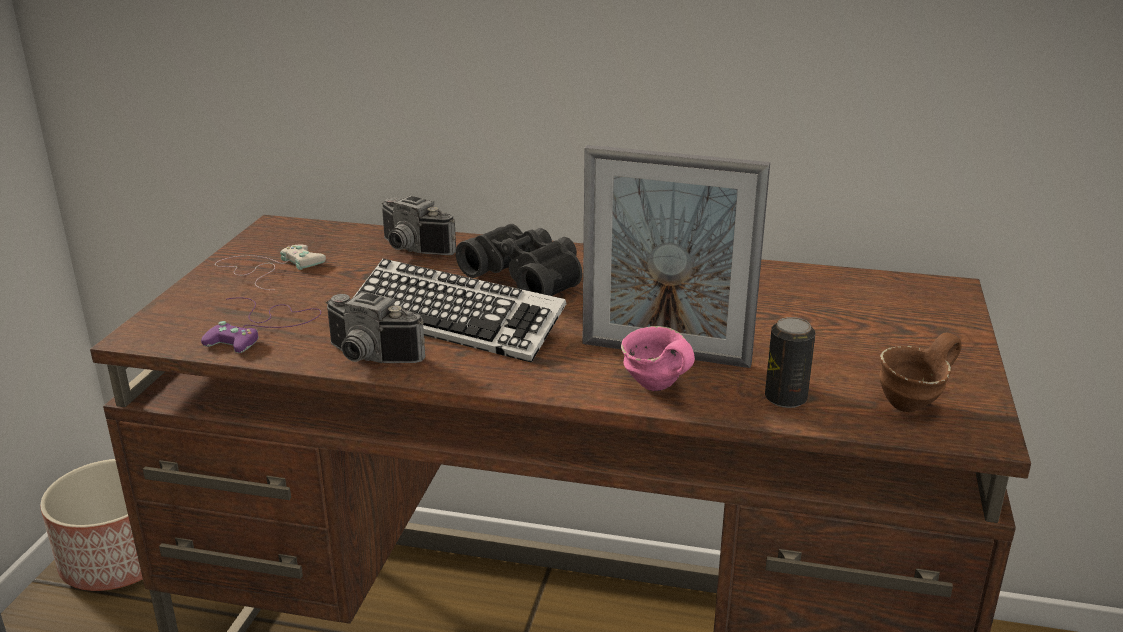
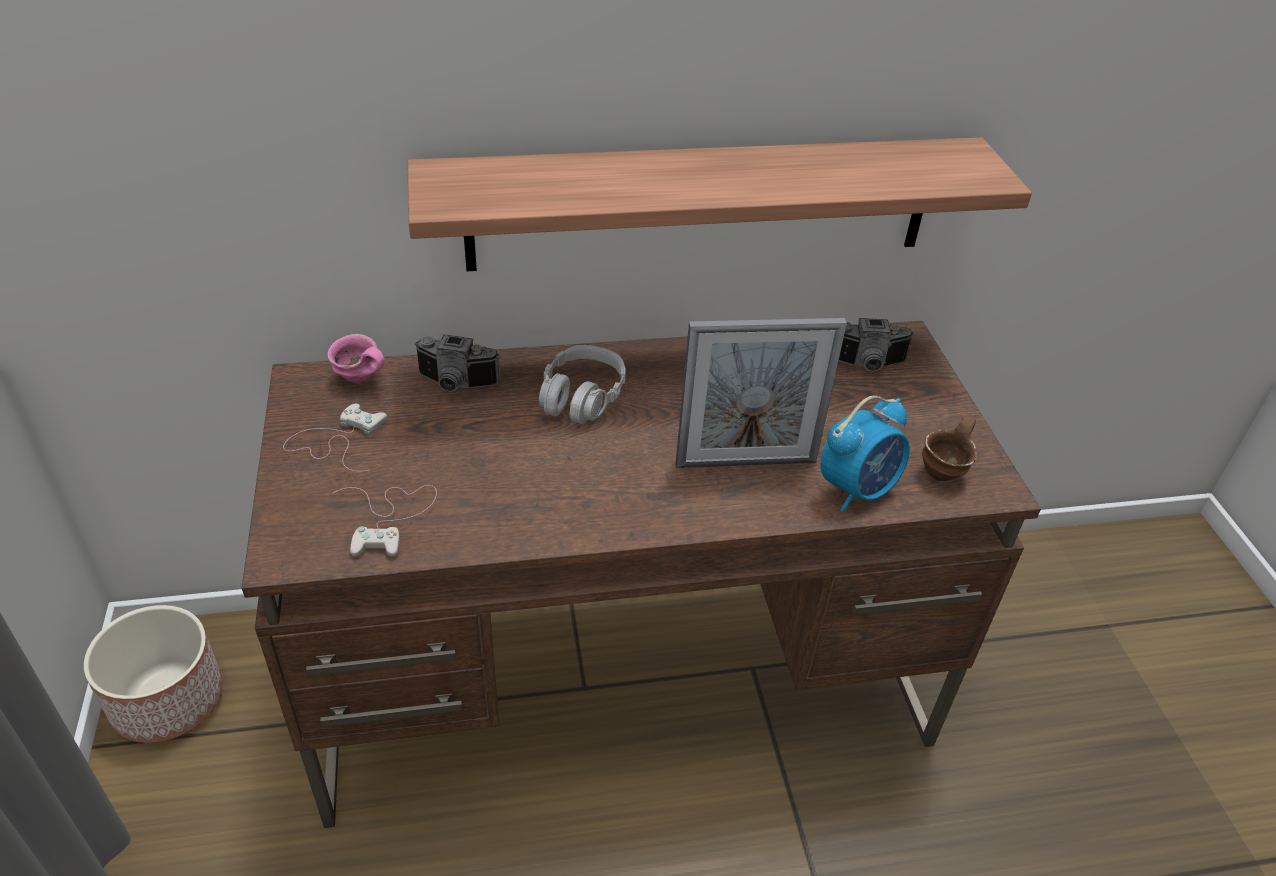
camera: 25 degrees left, 15 degrees up
(263, 327) = (390, 517): purple game controller -> white game controller
(368, 358) = (513, 532): camera -> camera (867, 365)
(455, 322) = (556, 468): keyboard -> none
(527, 277) = (581, 397): black binoculars -> grey headphones
(654, 389) = (761, 505): pink mug -> pink mug (359, 381)
(698, 91) = (702, 204): none -> shelf
(785, 398) = (858, 489): can -> alarm clock

